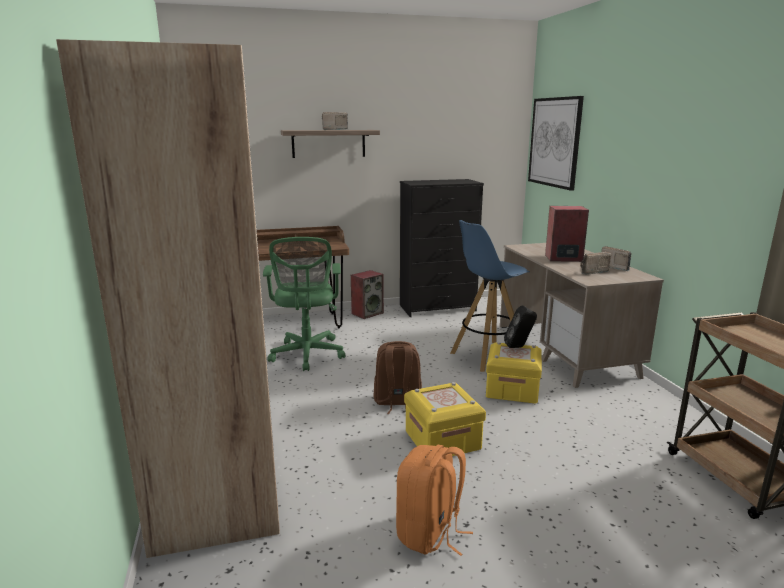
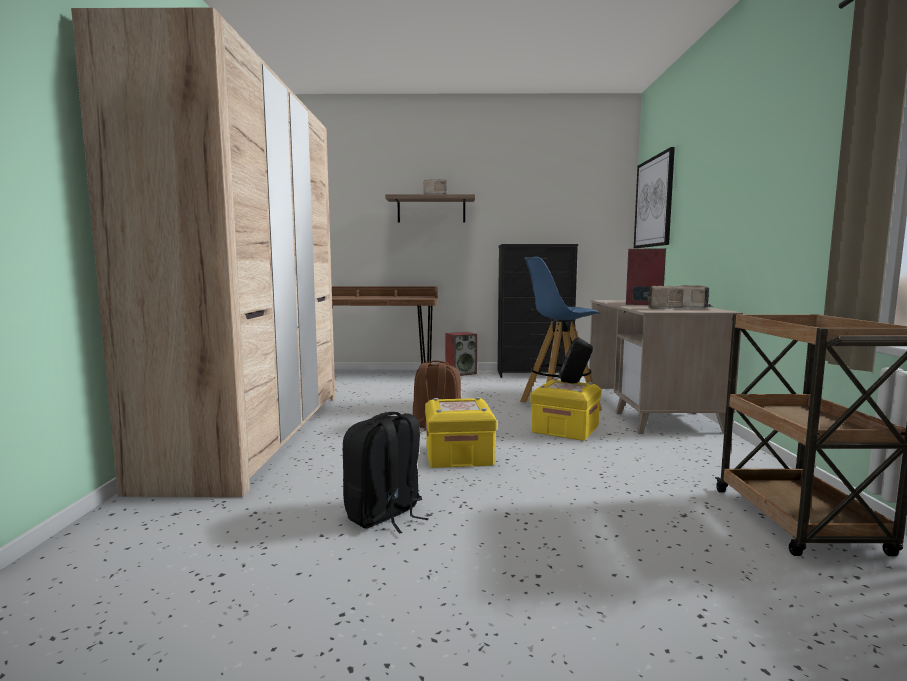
camera: 15 degrees right, 10 degrees down
(307, 355) = (380, 393): green office chair -> none
(430, 533) = (384, 515): orange backpack -> black backpack

